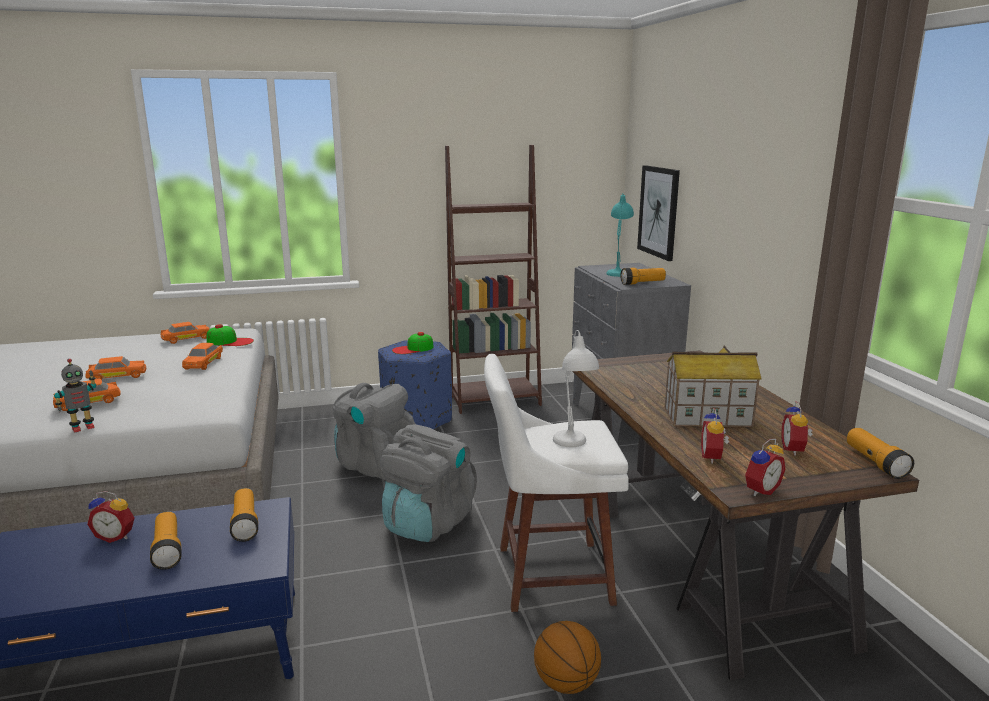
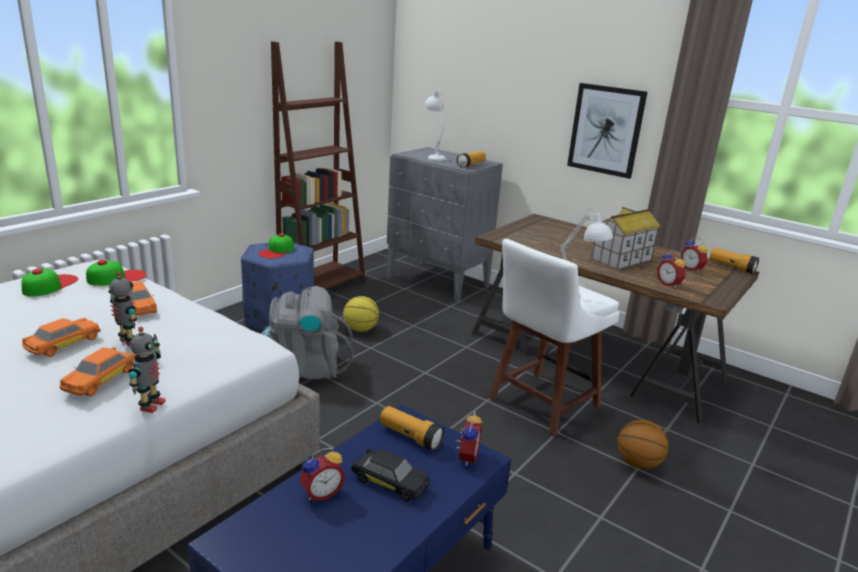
camera: 40 degrees left, 5 degrees up
(146, 384) = (128, 342): none -> toy robot
(168, 550) = (389, 482): flashlight -> black toy car
(186, 339) = (50, 285): orange toy car -> cap
(428, 523) = (415, 399): grey backpack -> none
(472, 446) = (360, 329): none -> basketball
(618, 272) = (434, 157): turquoise table lamp -> white table lamp
(659, 211) = (449, 103): picture -> picture (606, 130)
(759, 490) = (719, 297): alarm clock -> alarm clock (465, 457)

